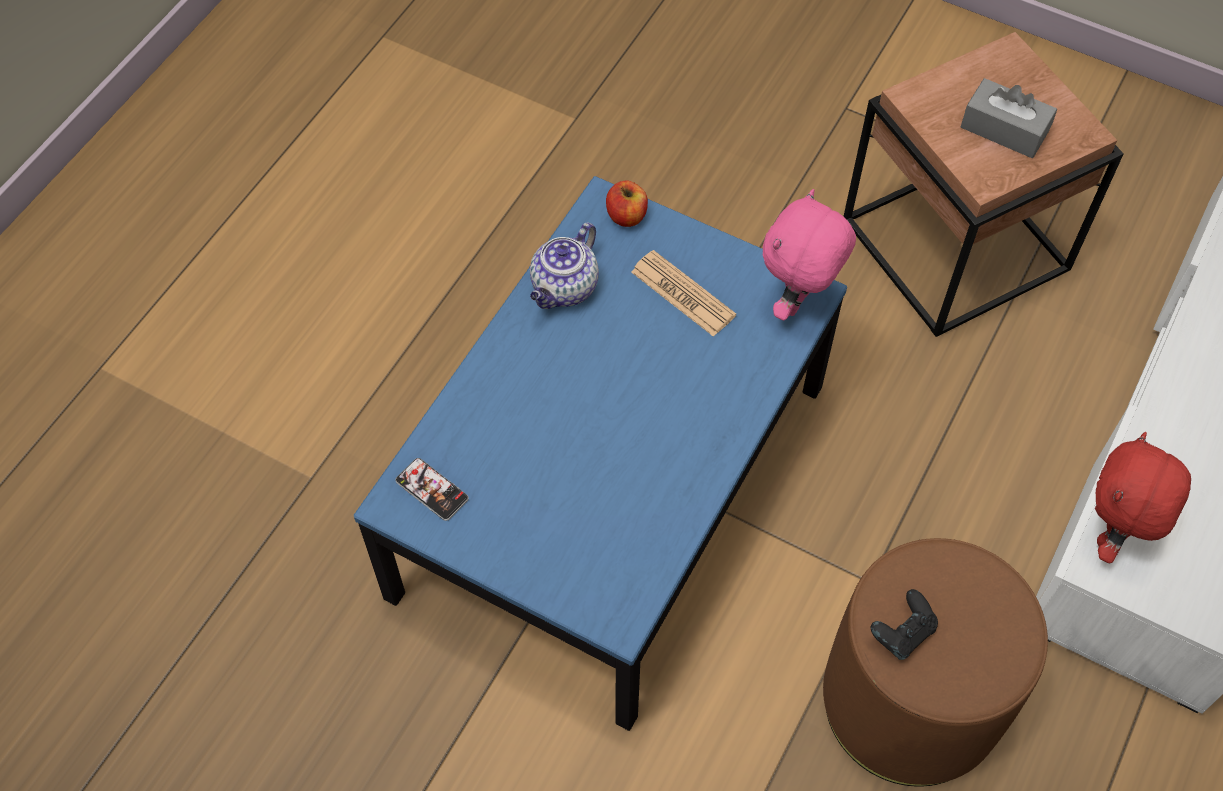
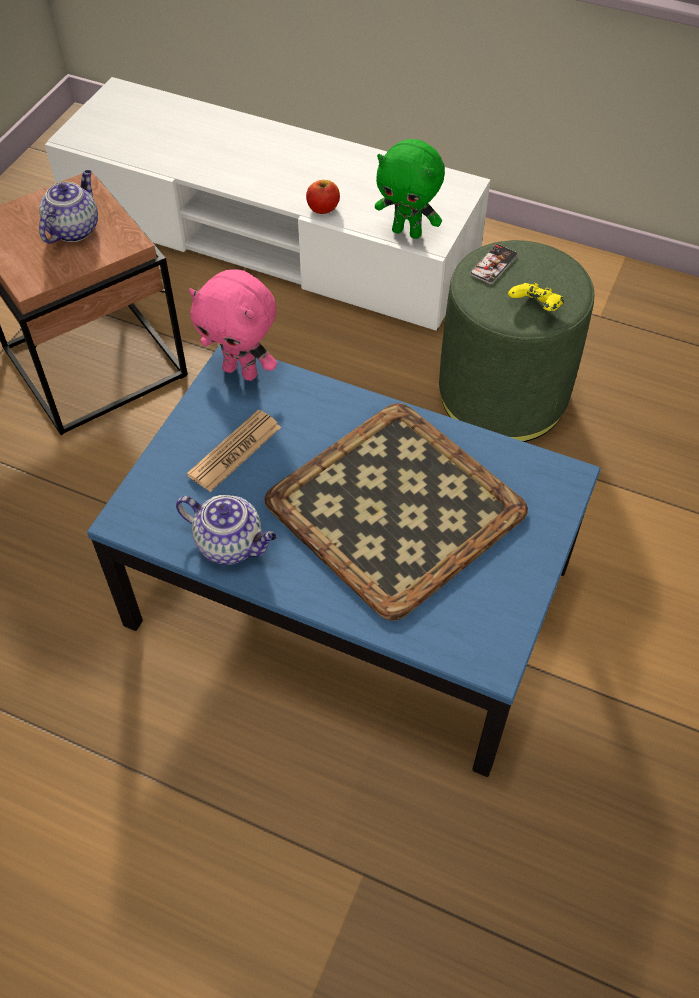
camera: 95 degrees left, 5 degrees down
(432, 489) = (472, 632): phone -> phone (493, 265)
(598, 437) = (395, 504): none -> tray
(626, 215) = (141, 500): apple -> apple (323, 208)
(902, 632) = (535, 308): black game controller -> yellow game controller
(909, 702) = (503, 395): brown ottoman -> green ottoman
(1004, 129) = (73, 229): grey tissue box -> teapot
(1112, 536) = (407, 232): red plush toy -> green plush toy

